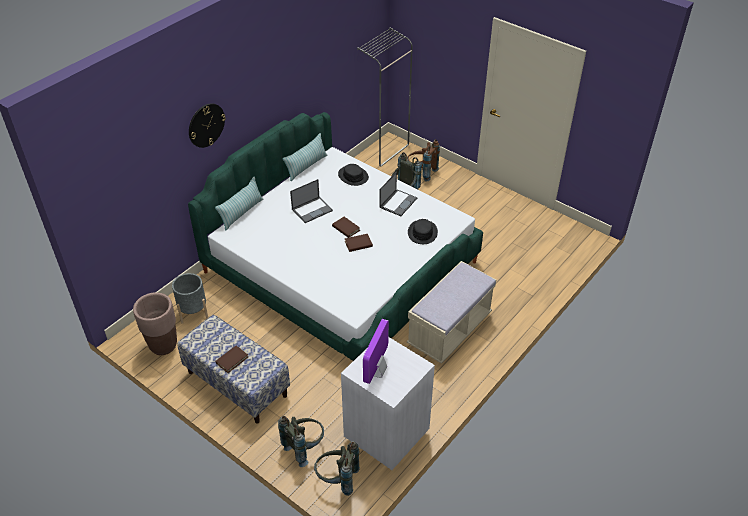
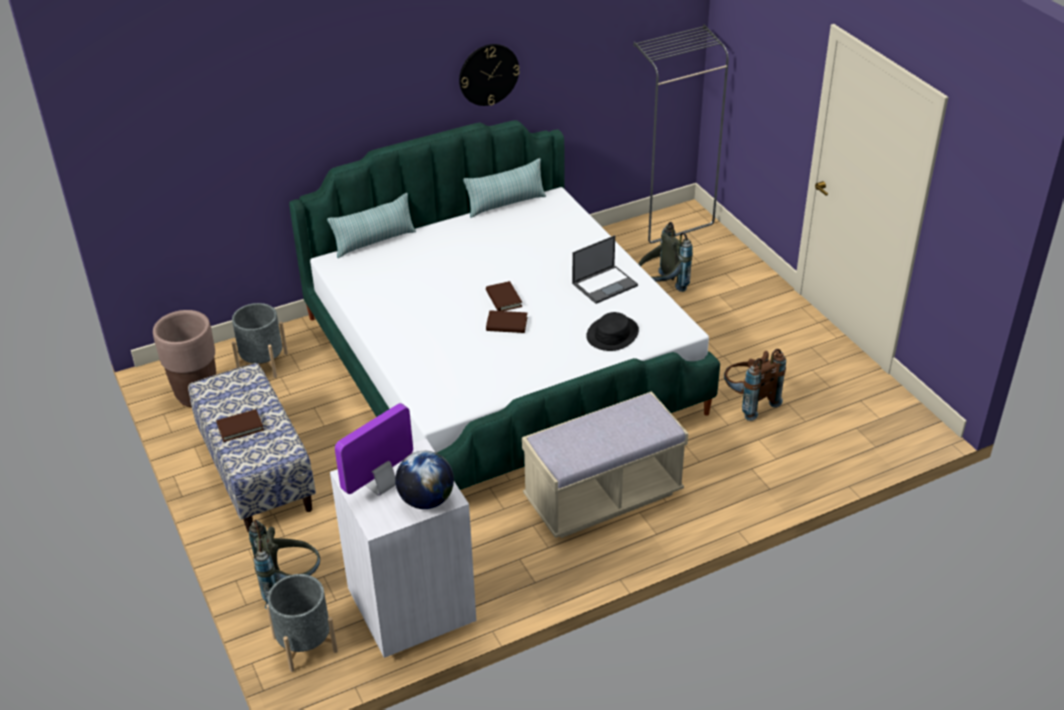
camera: 25 degrees right, 5 degrees down
(206, 125) = (333, 92): wall clock -> wall clock (488, 74)
(312, 209) = (474, 262): laptop -> none
(337, 479) = (305, 644): grey backpack -> grey planter
(353, 176) = (564, 232): black hat -> none
(409, 371) = (426, 500): none -> globe
(421, 172) = (708, 267): brown backpack -> brown backpack (748, 402)

